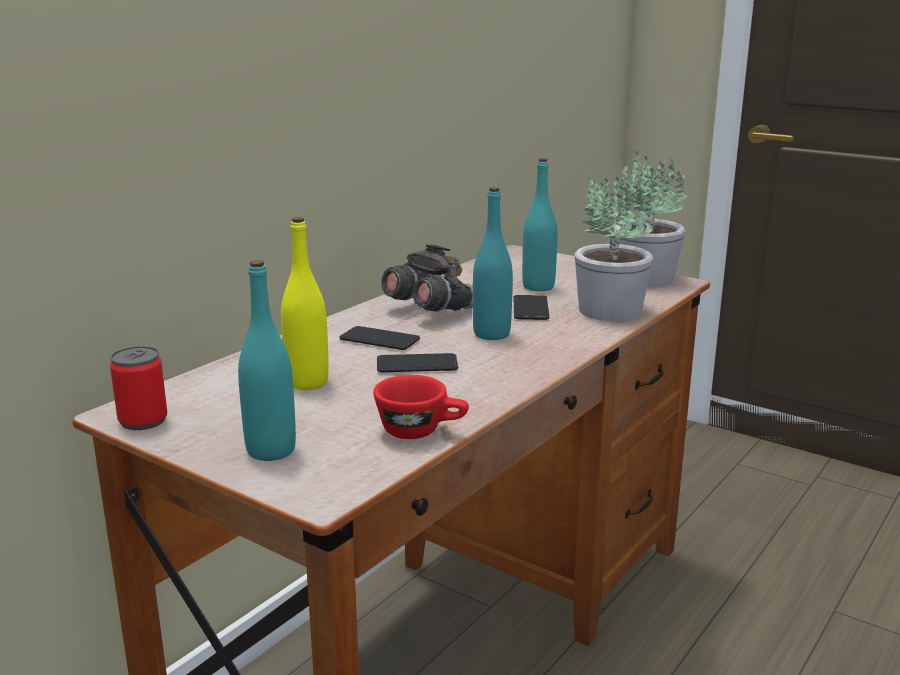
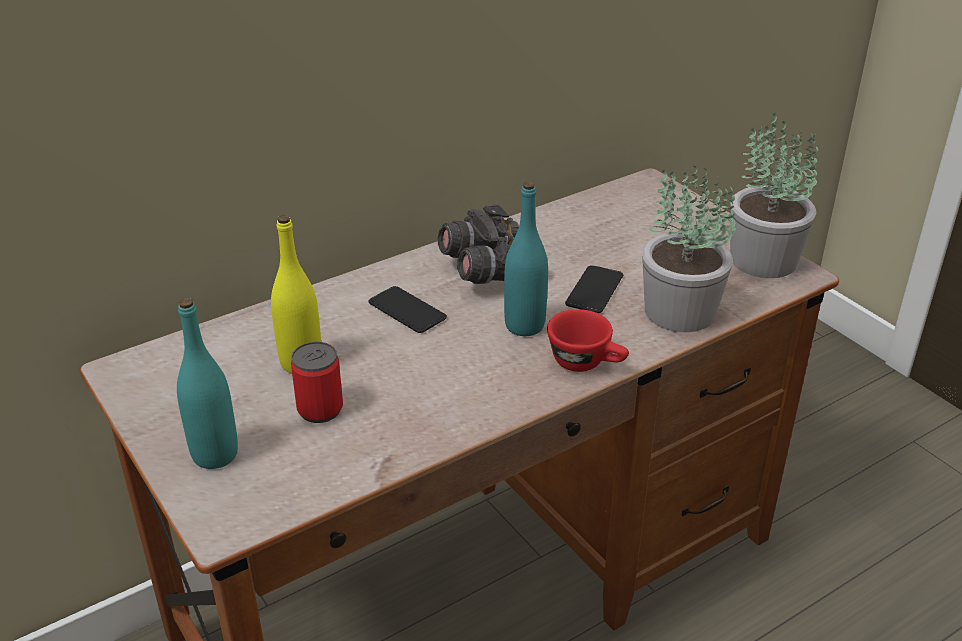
camera: 20 degrees right, 15 degrees up
(143, 420) = (133, 385): can -> can (320, 409)
(417, 365) = (419, 359): phone -> none
(421, 431) = (362, 461): red cup -> red cup (587, 363)
(538, 287) = (629, 253): turquoise bottle -> none

